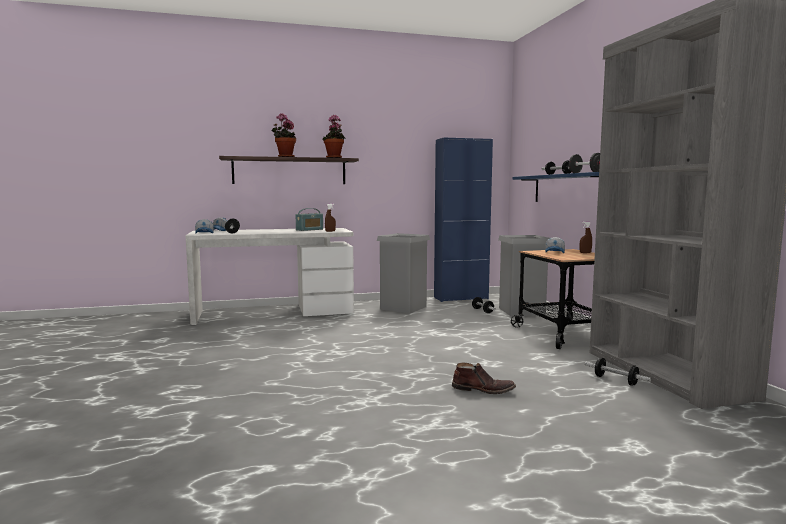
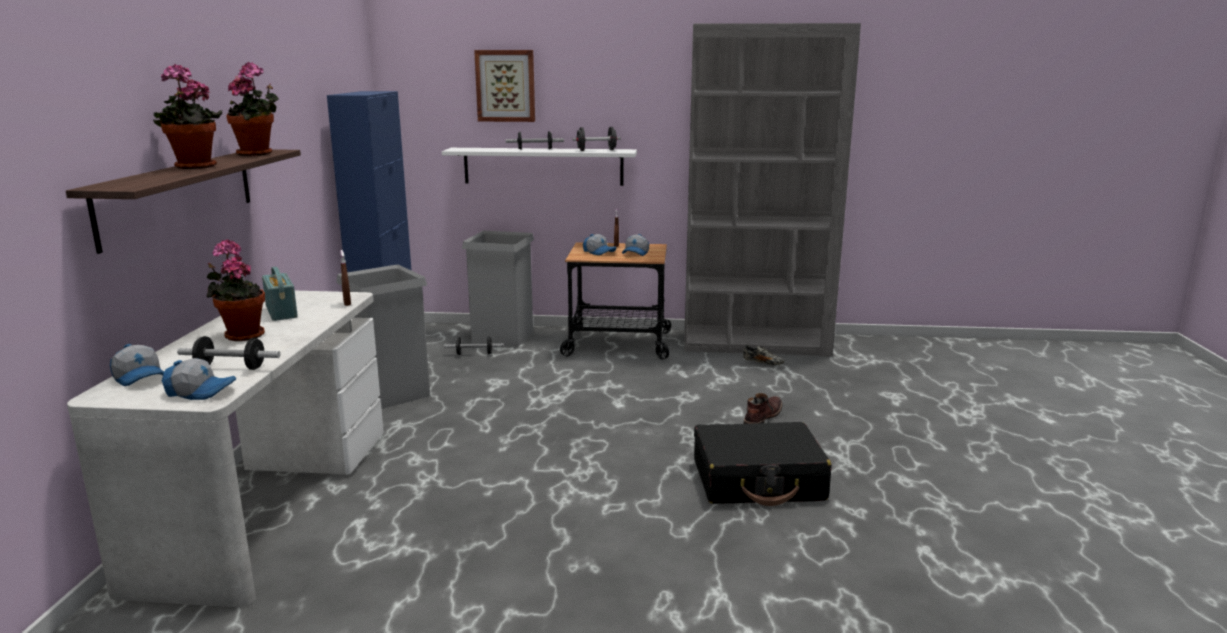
camera: 70 degrees left, 10 degrees up
(274, 230) = (242, 335): none -> potted plant
(358, 397) = (758, 481): none -> black suitcase
(556, 130) = (505, 86): none -> picture
(569, 188) = (543, 166): blue shelf -> white shelf
(573, 256) = (636, 253): none -> cap
(616, 380) = (763, 363): dumbbell -> shoe

